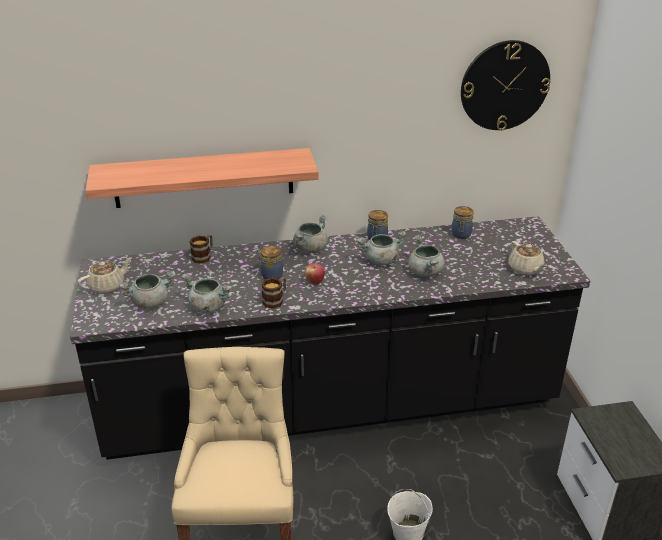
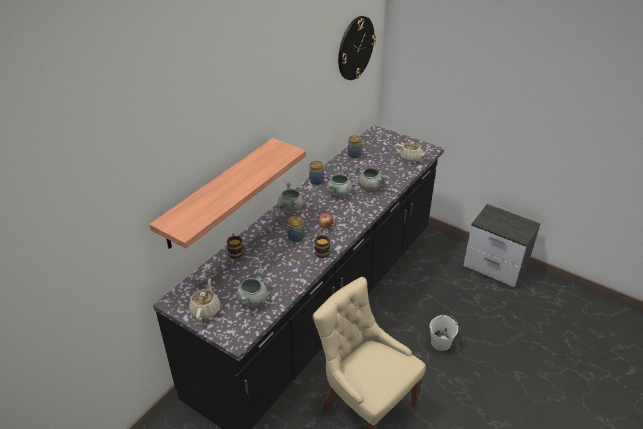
camera: 45 degrees left, 5 degrees up
(208, 307) = (291, 279): grey cooking pot -> none

